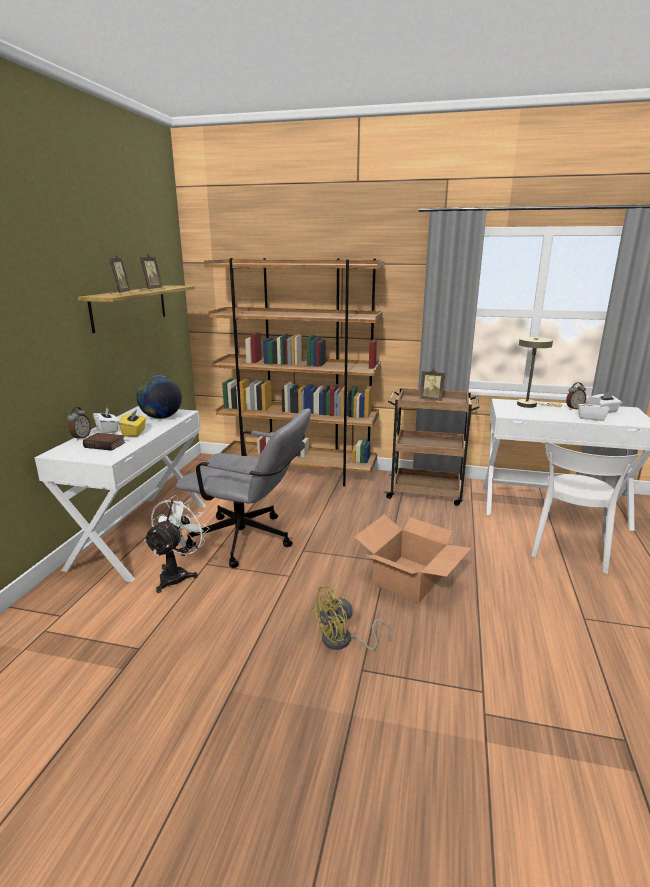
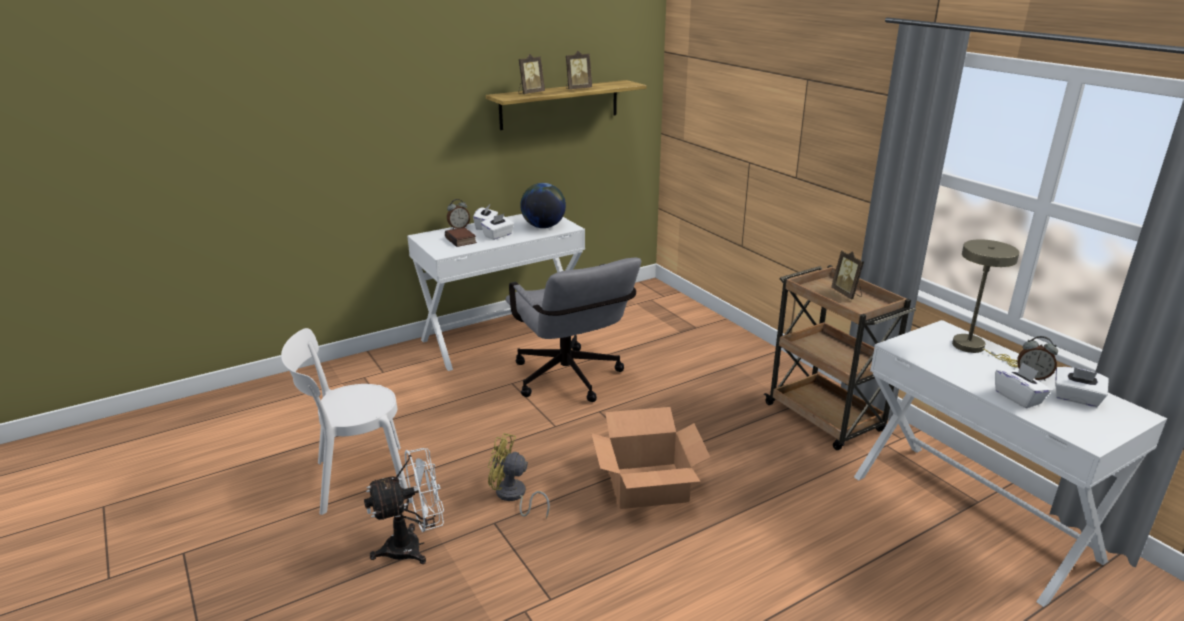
camera: 45 degrees right, 5 degrees up
(134, 432) = (498, 235): yellow tissue box -> white tissue box
(178, 574) = (482, 381): white fan -> white fan (413, 546)
(299, 472) = (718, 335): brown bookcase -> none
(569, 550) = (884, 567): white chair -> white chair (356, 479)

